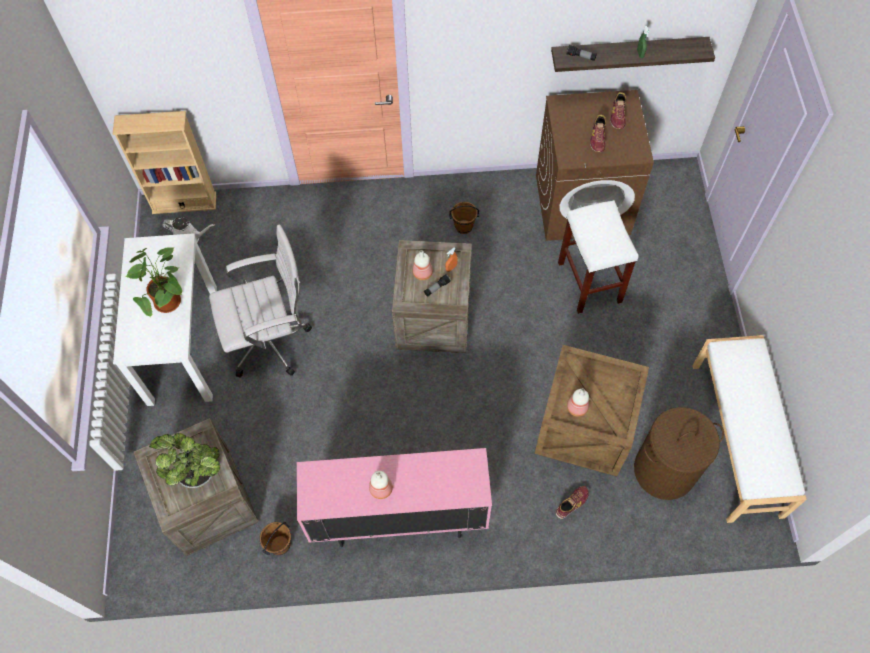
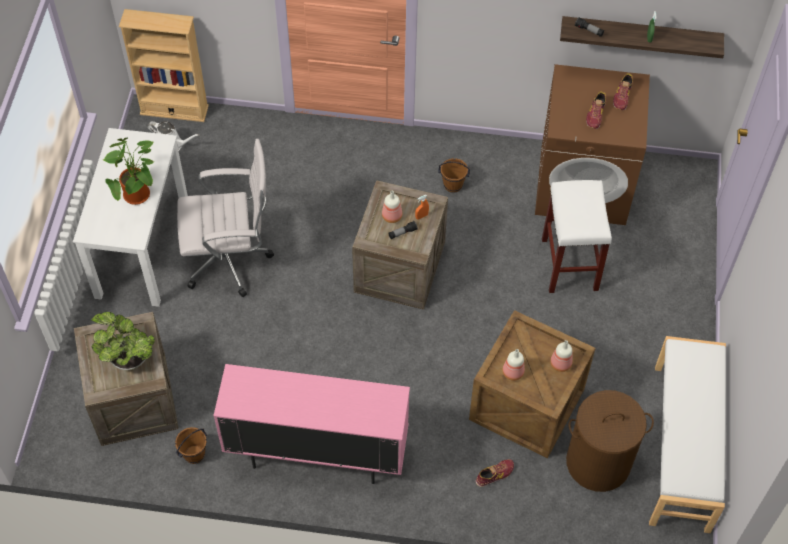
camera: 10 degrees right, 5 degrees down
(380, 489) = (299, 404): bottle -> bottle (560, 364)

